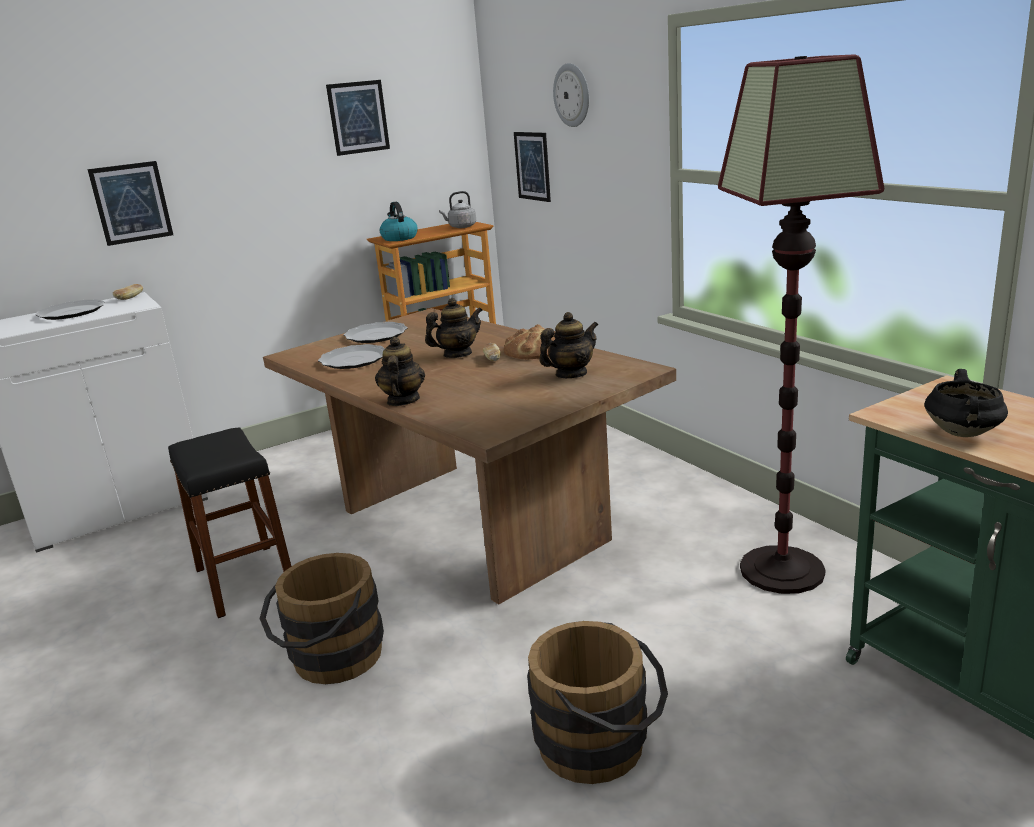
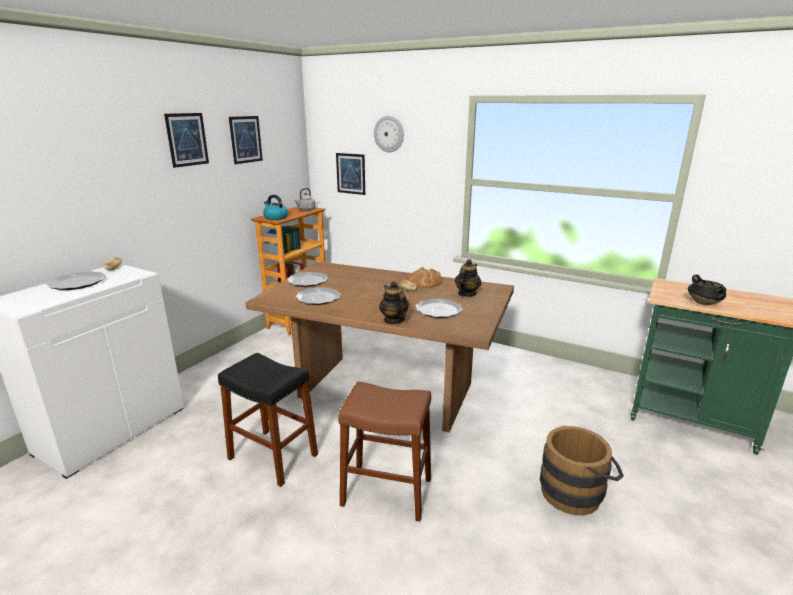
camera: 30 degrees left, 0 degrees up
(131, 203) = (107, 196): picture -> picture (187, 139)
(331, 660) = (387, 491): brown bucket -> brown stool
(457, 354) = (382, 288): teapot -> none
(487, 394) = (438, 310): none -> plate
(783, 571) = (563, 383): floor lamp -> none

